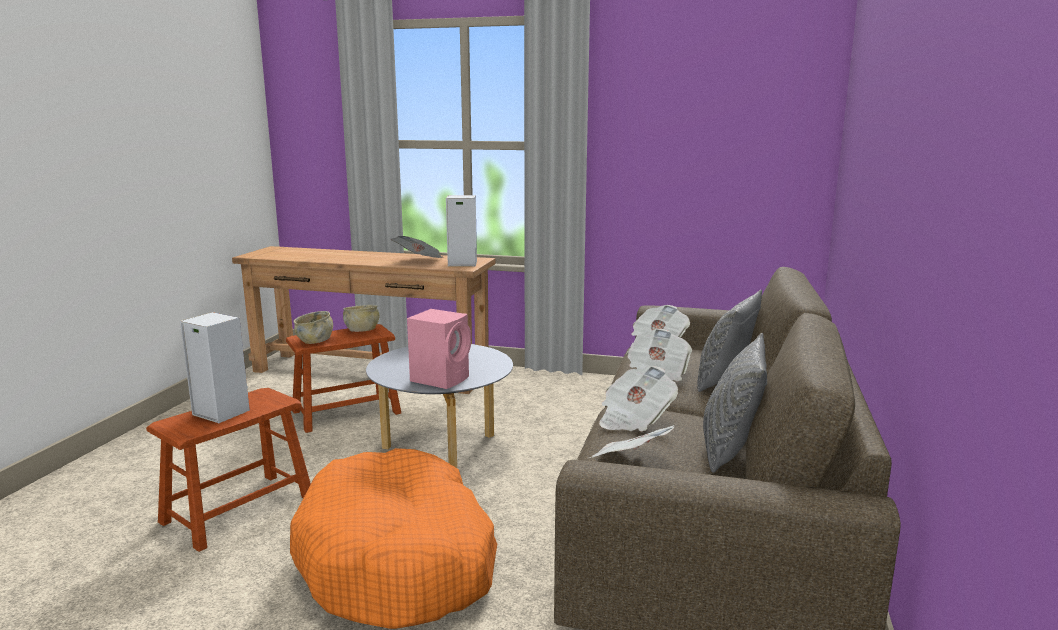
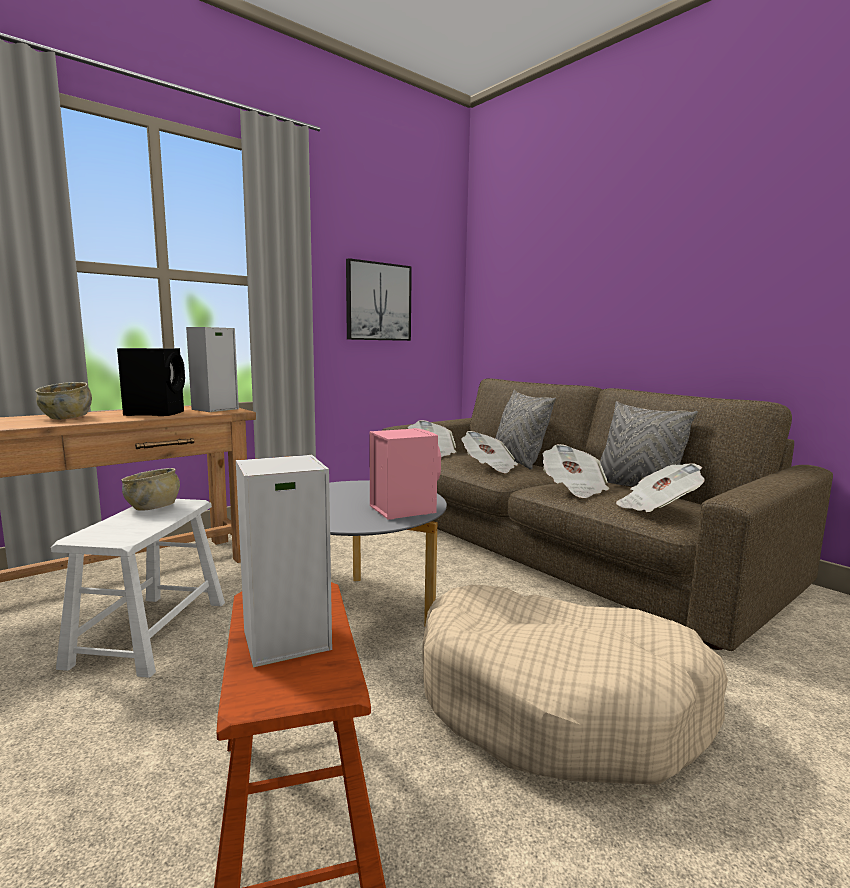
camera: 55 degrees left, 5 degrees down
(315, 341) = (123, 532): beige bowl -> beige bowl (67, 417)
(346, 412) = (149, 632): brown stool -> white stool
(398, 561) = (559, 703): orange dog bed -> beige dog bed
(419, 261) = (156, 413): newspaper -> black speaker
(687, 159) = (378, 302): none -> picture

